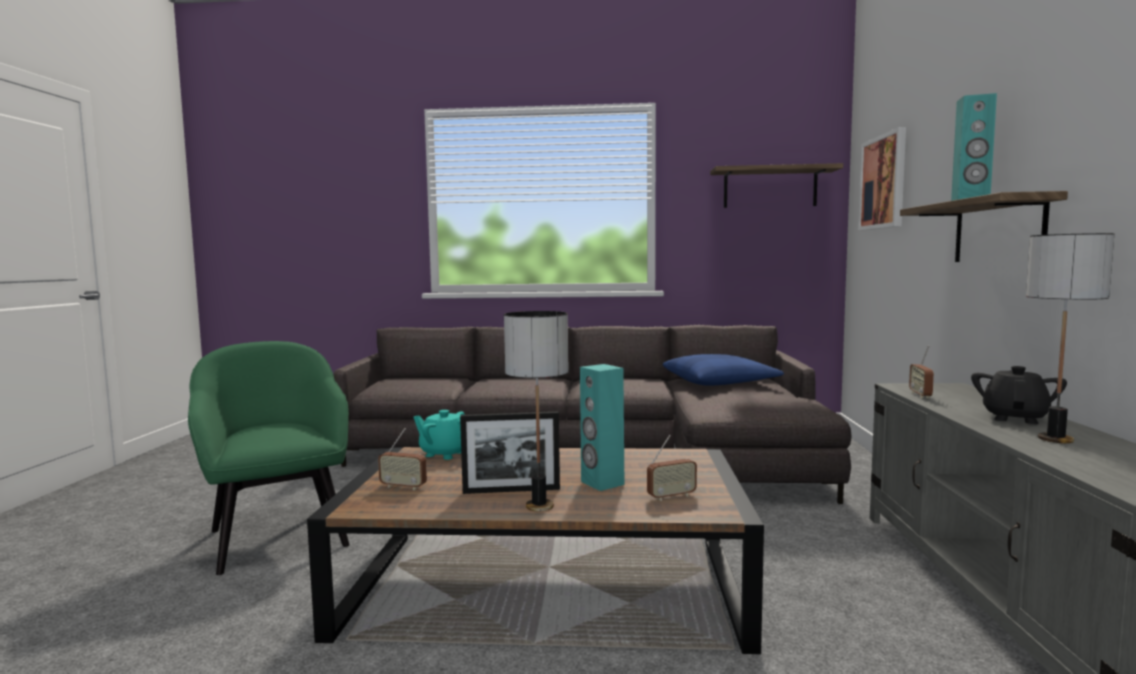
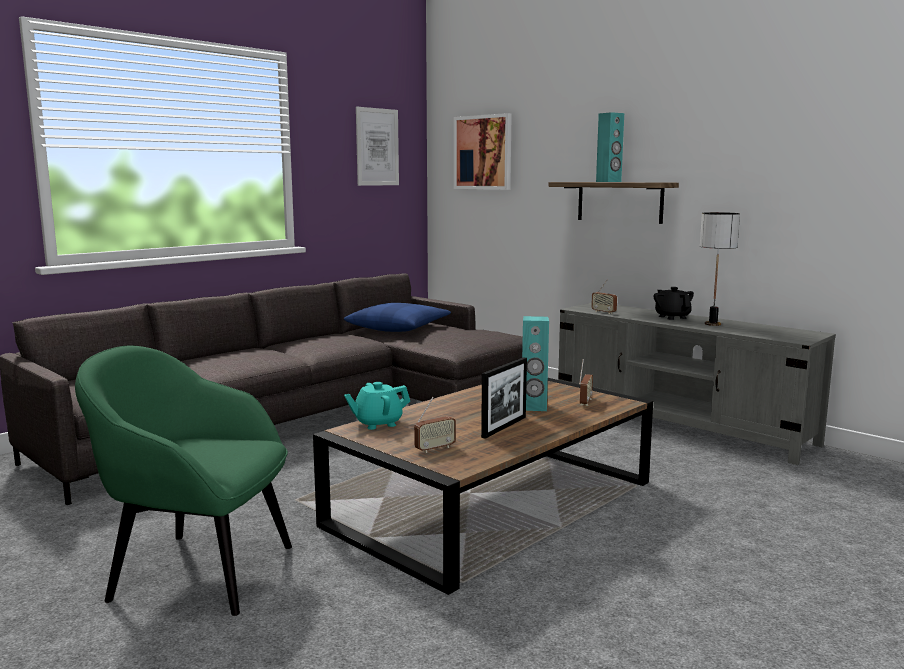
camera: 50 degrees left, 5 degrees up
(539, 506) = (546, 428): table lamp -> none
(770, 188) = (377, 147): shelf -> picture

